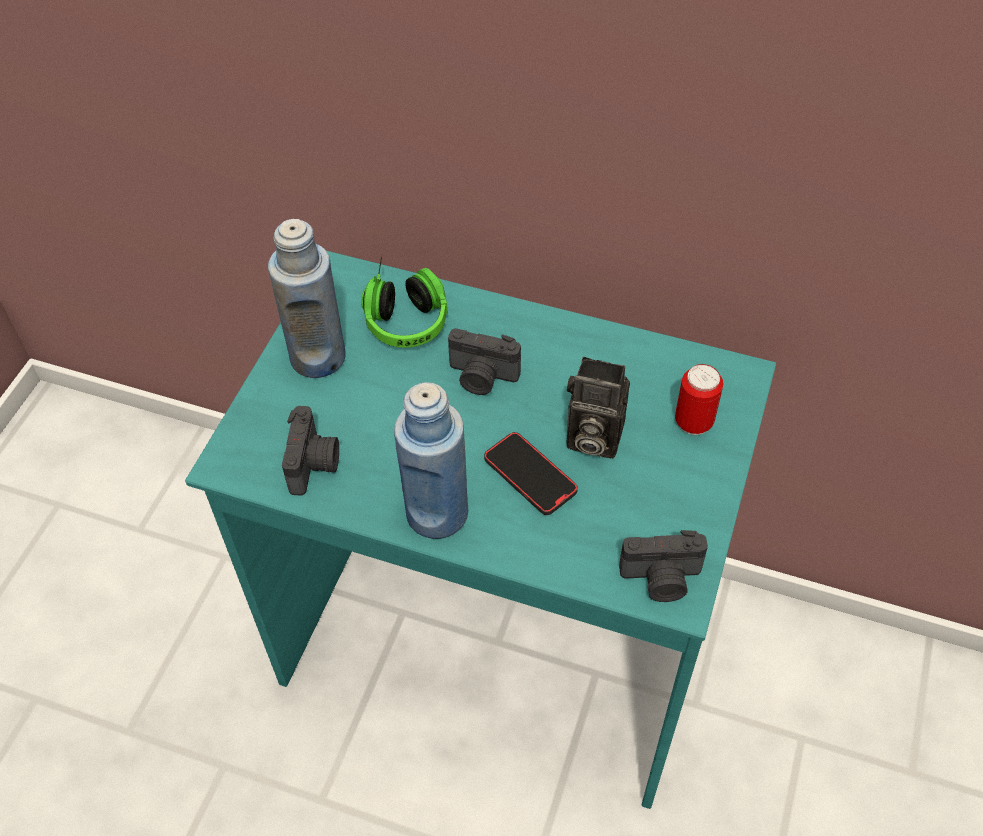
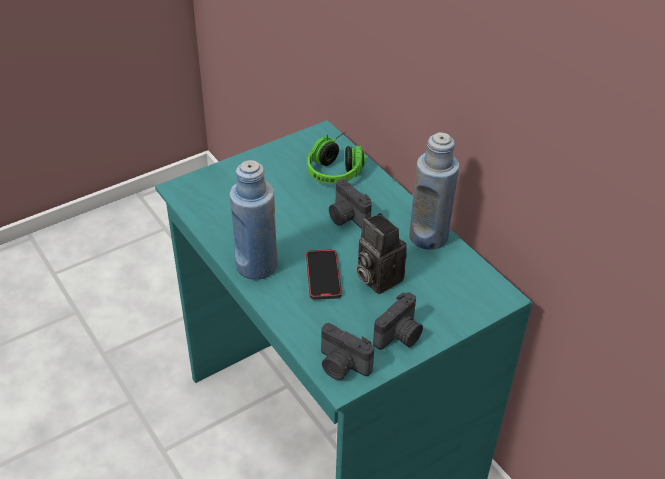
camera: 35 degrees right, 10 degrees down
(314, 464) = (220, 211): camera -> camera (400, 336)
(318, 357) = (272, 165): blue bottle -> blue bottle (428, 237)
(693, 422) = (444, 303): can -> none

